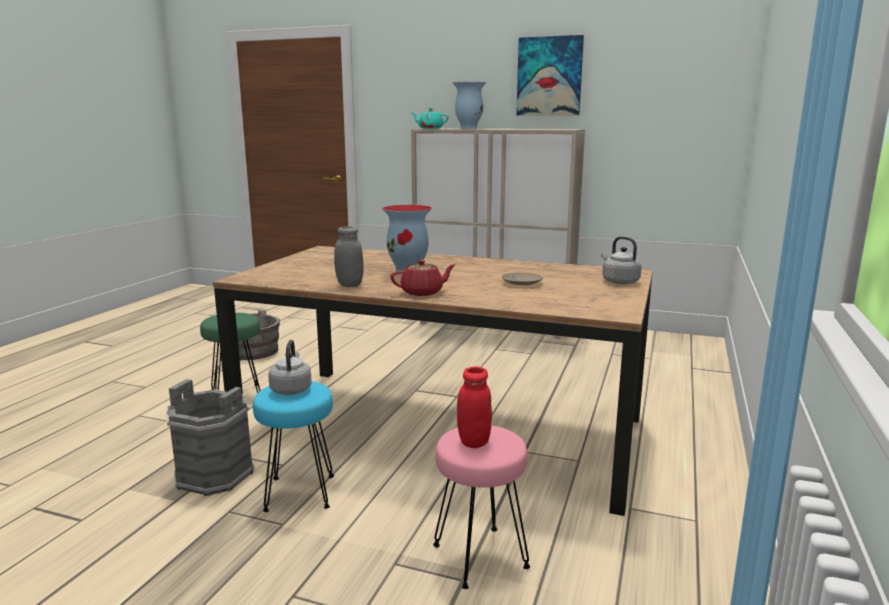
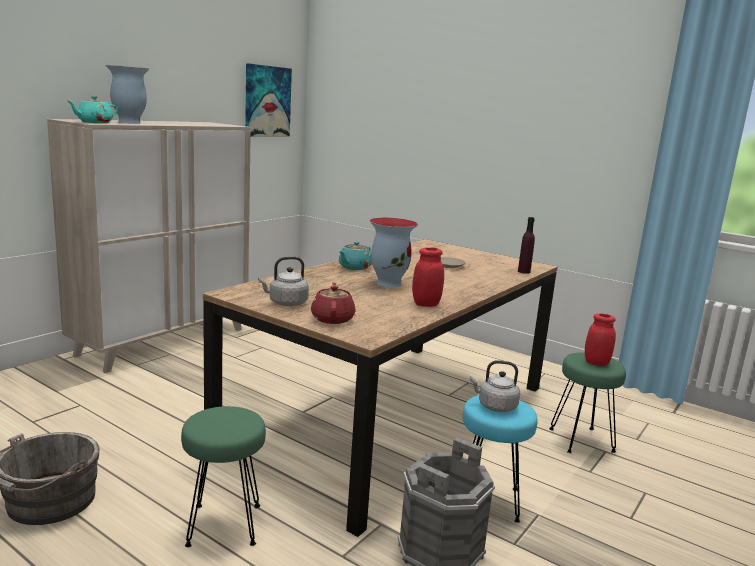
camera: 75 degrees left, 0 degrees up
(349, 285) = (426, 304): grey jar -> red jar
(423, 292) = (465, 290): red teapot -> red teapot (332, 318)
(450, 261) = (354, 267): none -> turquoise teapot
(479, 557) = (581, 441): pink stool -> green stool
(549, 76) = (171, 65): picture -> picture (267, 101)
(561, 309) = (524, 271): none -> purple bottle
(618, 281) = (456, 250): grey kettle -> grey kettle (286, 303)

